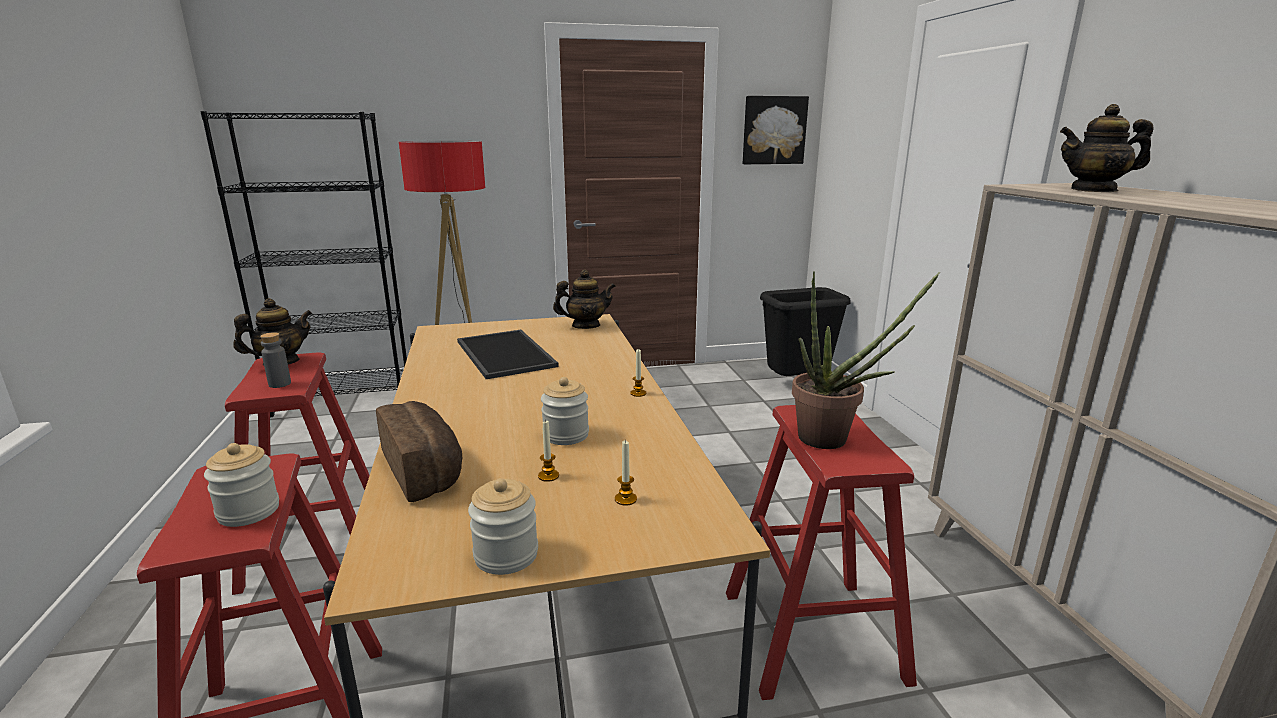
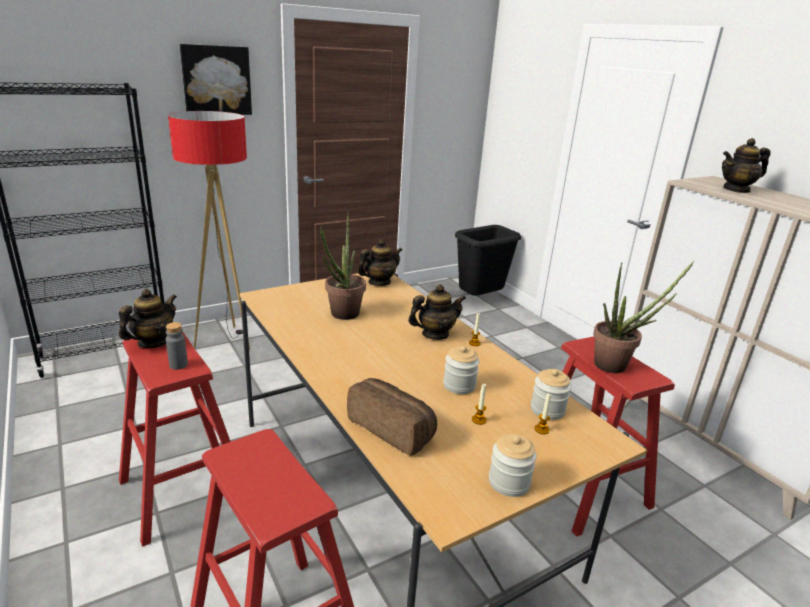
camera: 20 degrees left, 5 degrees up
(248, 511) = (292, 483): jar -> jar (547, 410)
(503, 353) = (342, 316): tray -> potted plant
(596, 380) = (435, 334): none -> teapot
(773, 130) = (456, 100): picture -> picture (216, 80)

